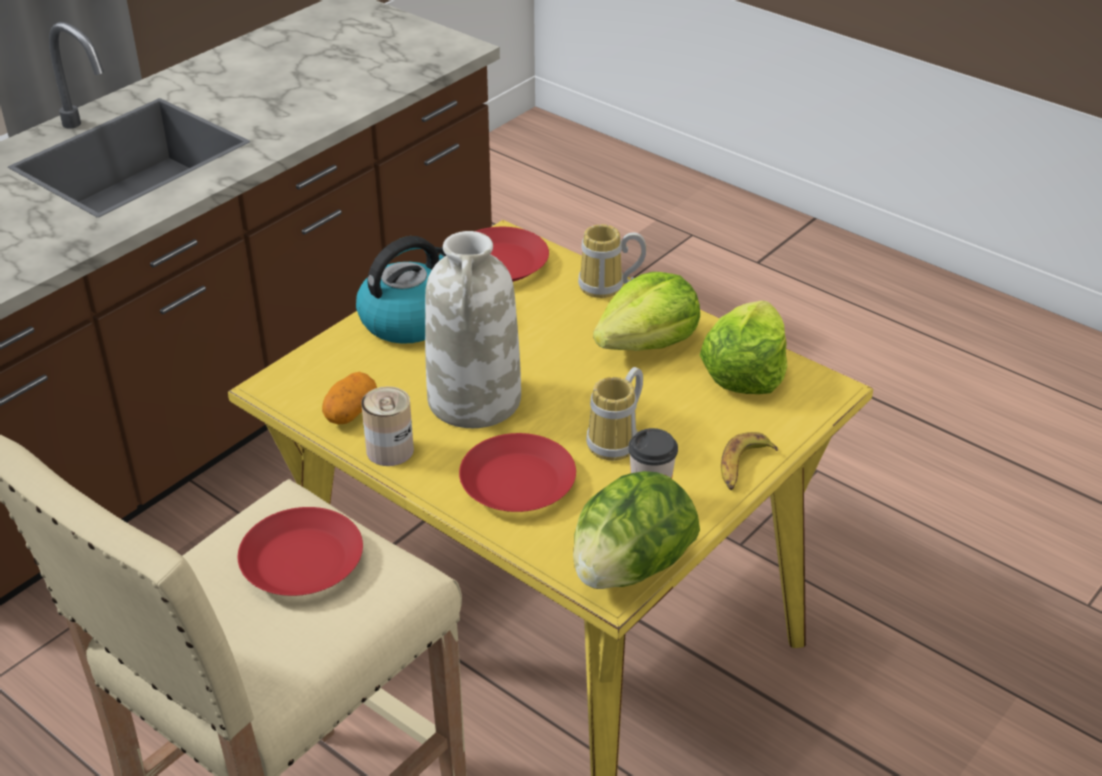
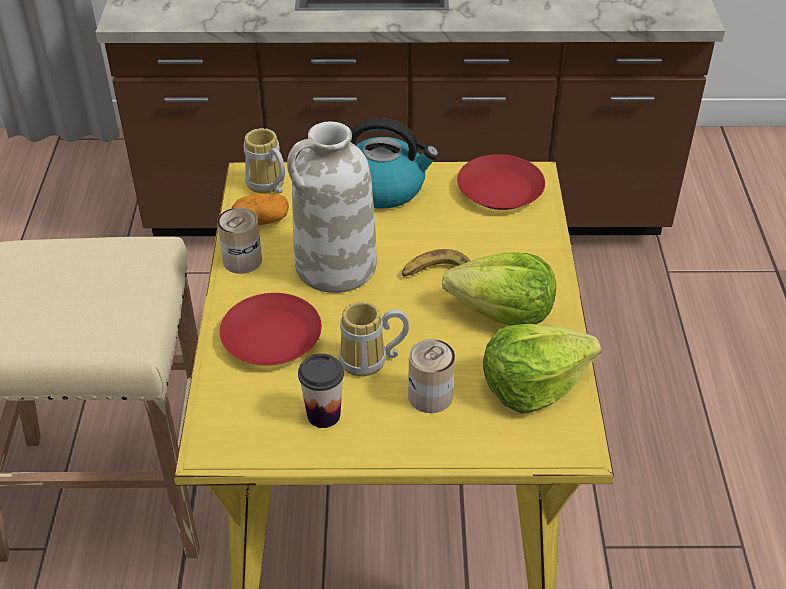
camera: 50 degrees right, 5 degrees up
(303, 560) = (102, 287): red plate -> none
(607, 288) = (541, 255): mug -> mug (266, 186)
(630, 568) = (238, 446): lettuce -> none
(695, 430) = (430, 396): none -> can
(743, 467) = (416, 447): banana -> banana (435, 272)

